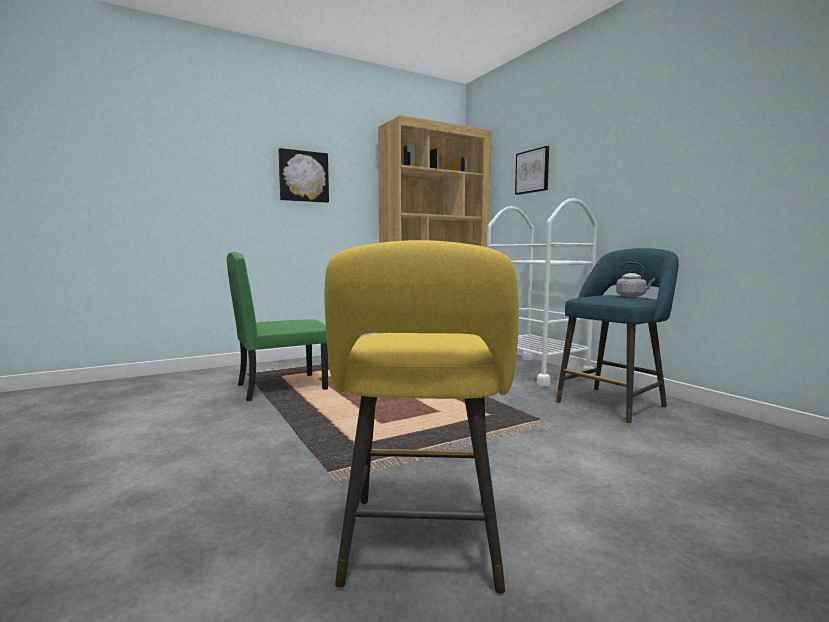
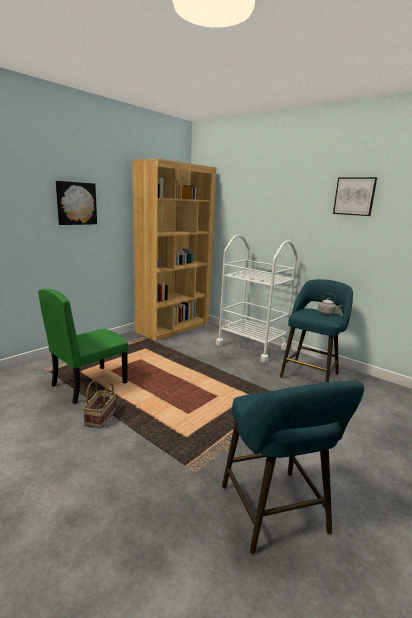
camera: 20 degrees left, 10 degrees up
(265, 416) = (101, 418): none -> basket
(421, 549) = (276, 514): yellow stool -> turquoise stool
(532, 171) = (249, 206): picture -> picture (354, 196)

